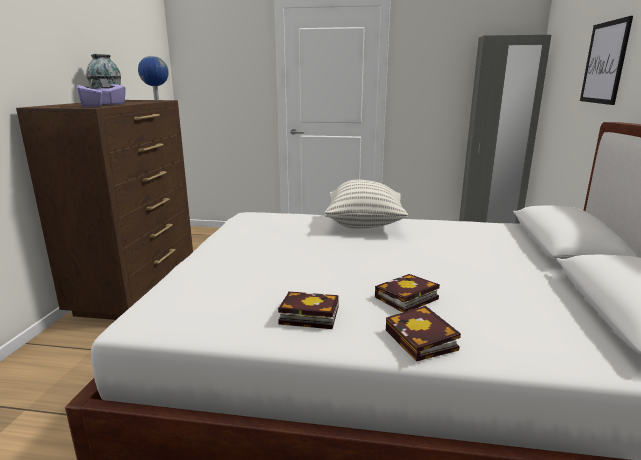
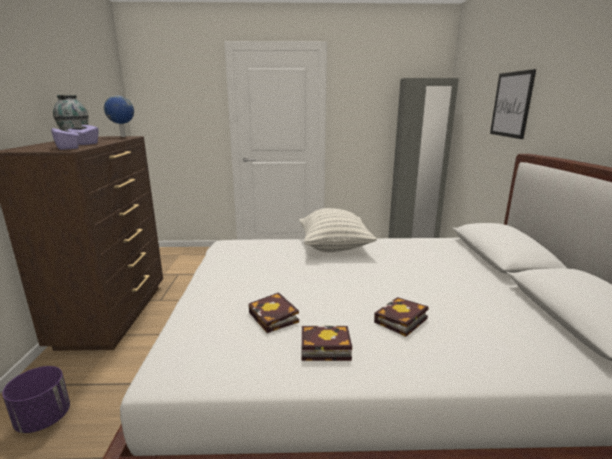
camera: 10 degrees left, 0 degrees up
(50, 376) = (43, 419): none -> purple planter
(423, 341) = (433, 364): book -> book (275, 318)

